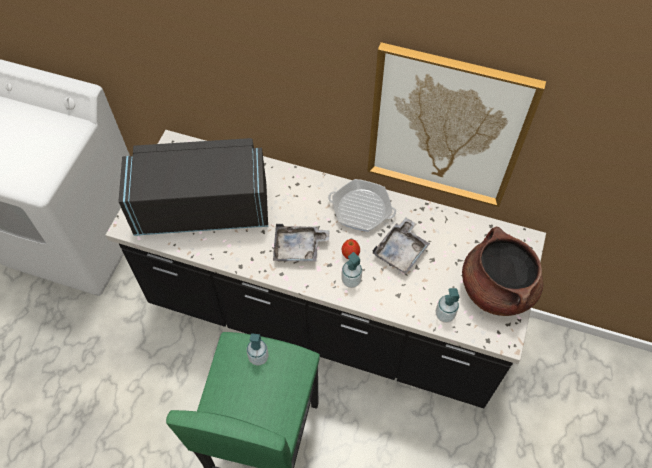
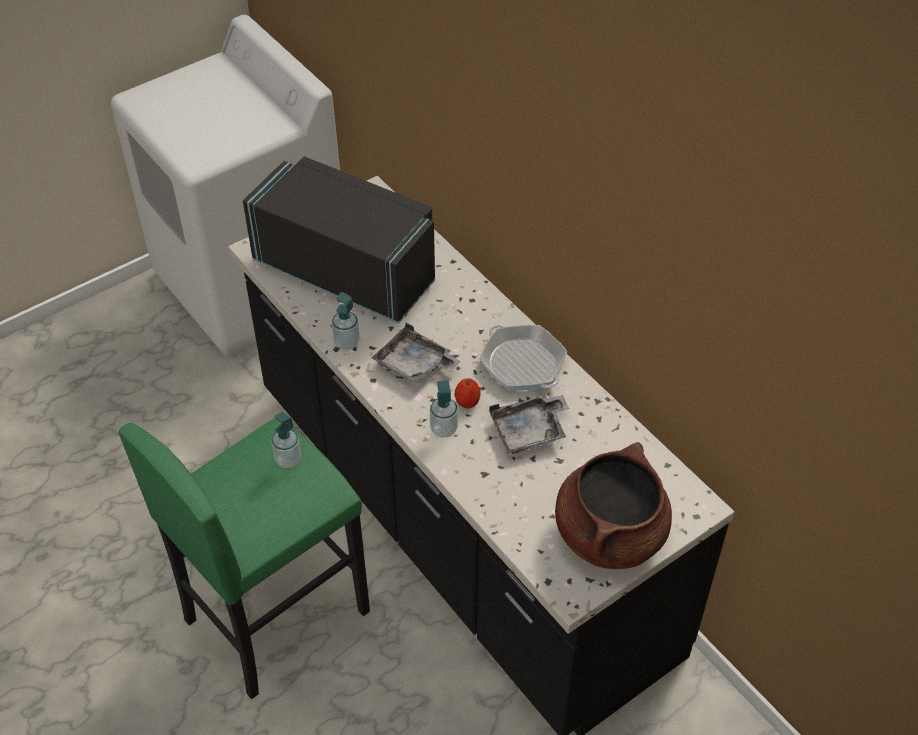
camera: 35 degrees right, 10 degrees down
(444, 314) = (520, 525): soap dispenser -> soap dispenser (346, 342)
(446, 128) = (638, 286): picture -> none

